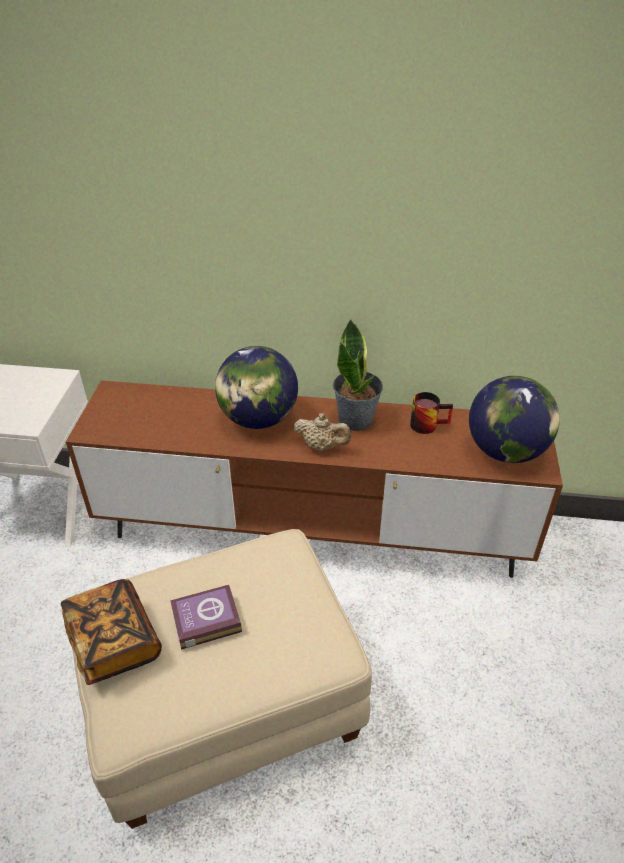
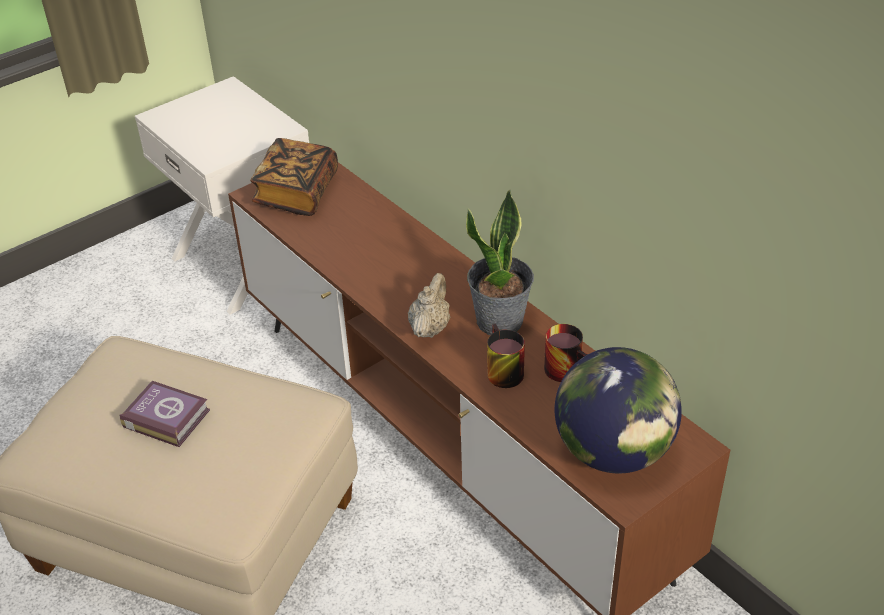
camera: 45 degrees right, 0 degrees up
(114, 642) = (88, 387): book -> book (297, 193)
(259, 419) = (408, 265): globe -> none
(322, 446) = (430, 327): beige teapot -> beige teapot turned 135 degrees counterclockwise
(394, 446) = (500, 371): none -> mug

